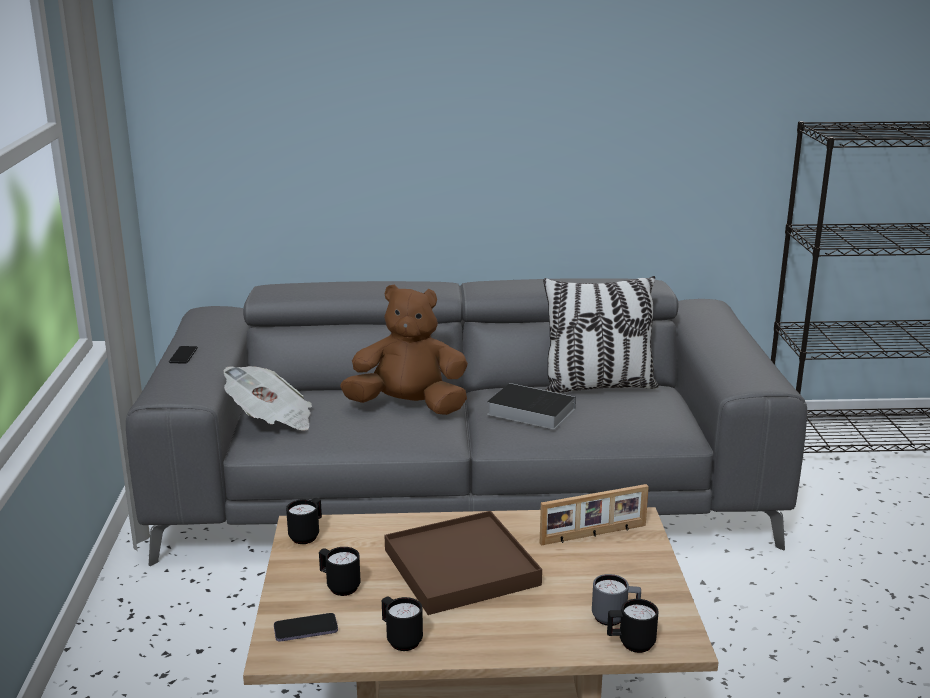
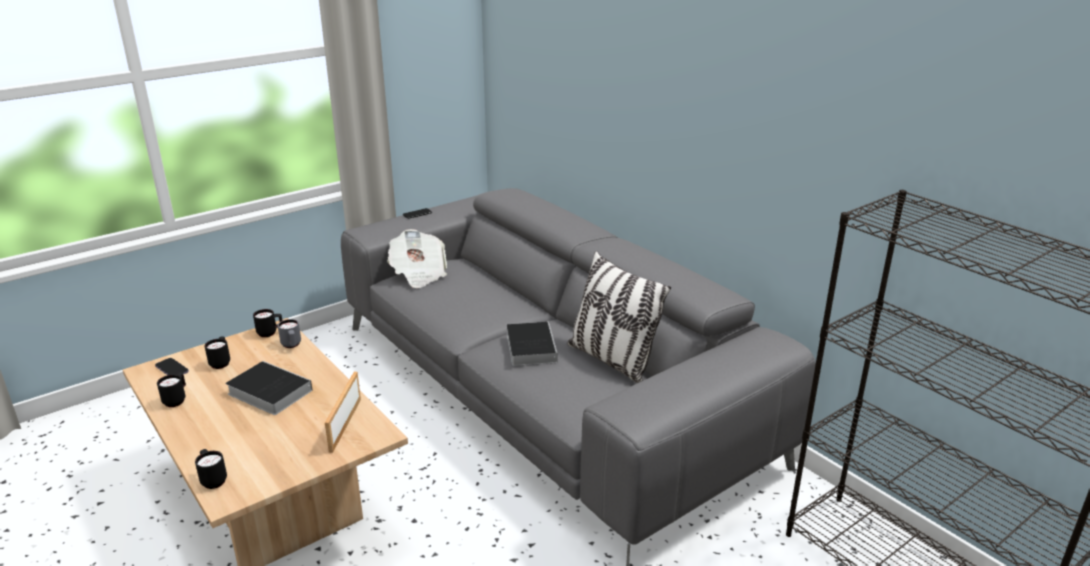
camera: 55 degrees right, 5 degrees up
(408, 407) = (489, 305): brown plush toy -> none
(461, 567) = (267, 391): brown tray -> book
(594, 535) = (344, 425): picture frame -> picture frame turned 60 degrees clockwise
(615, 618) = (240, 465): grey mug -> grey mug (292, 346)

